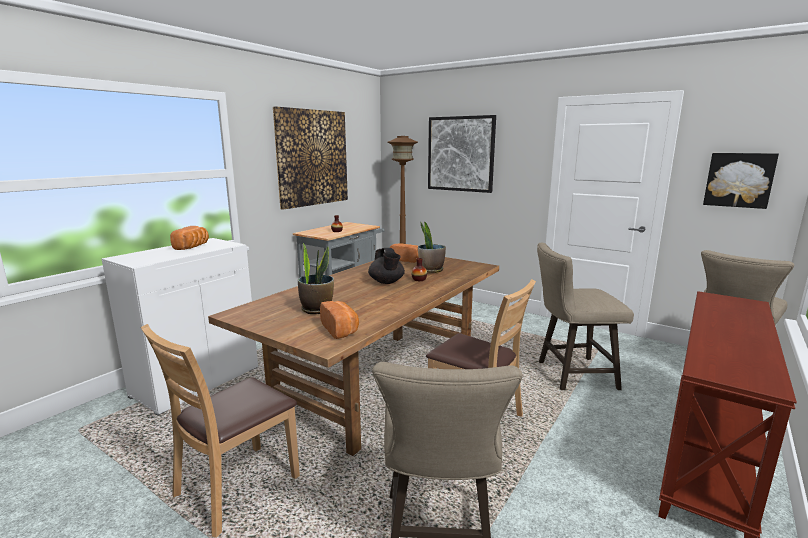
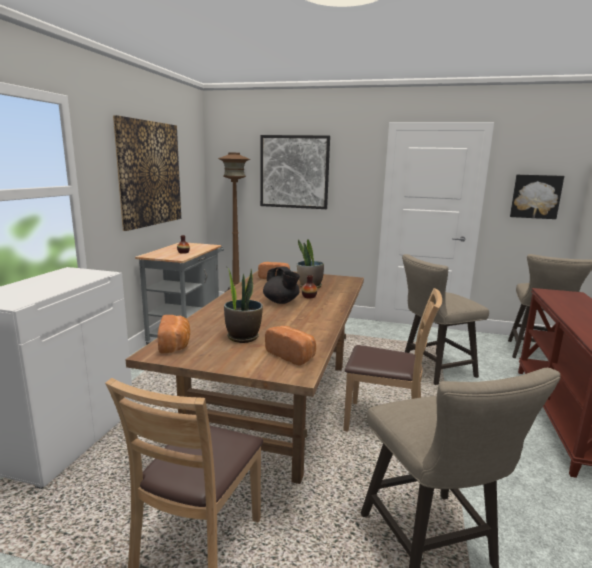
camera: 20 degrees left, 0 degrees up
(193, 247) = (59, 279): bread -> bread (176, 345)

